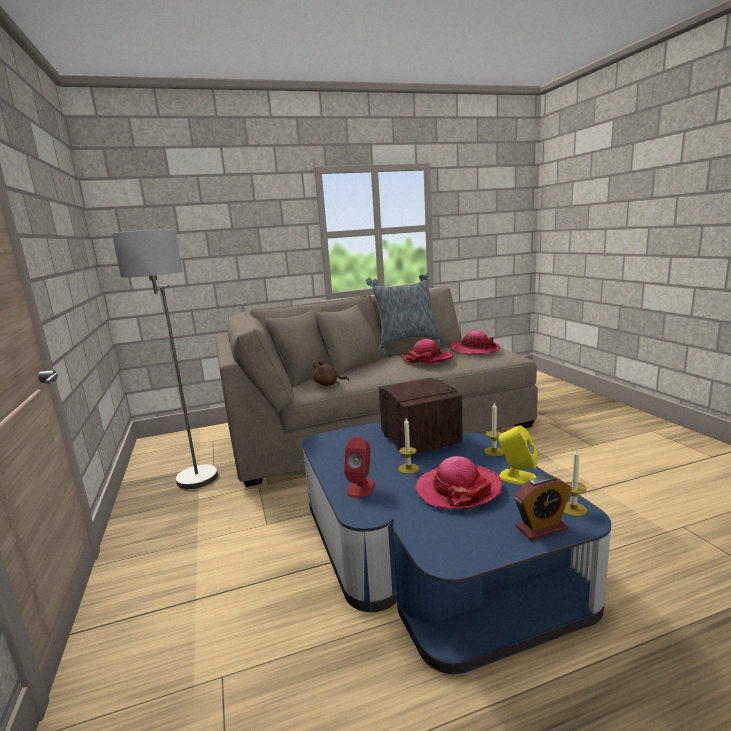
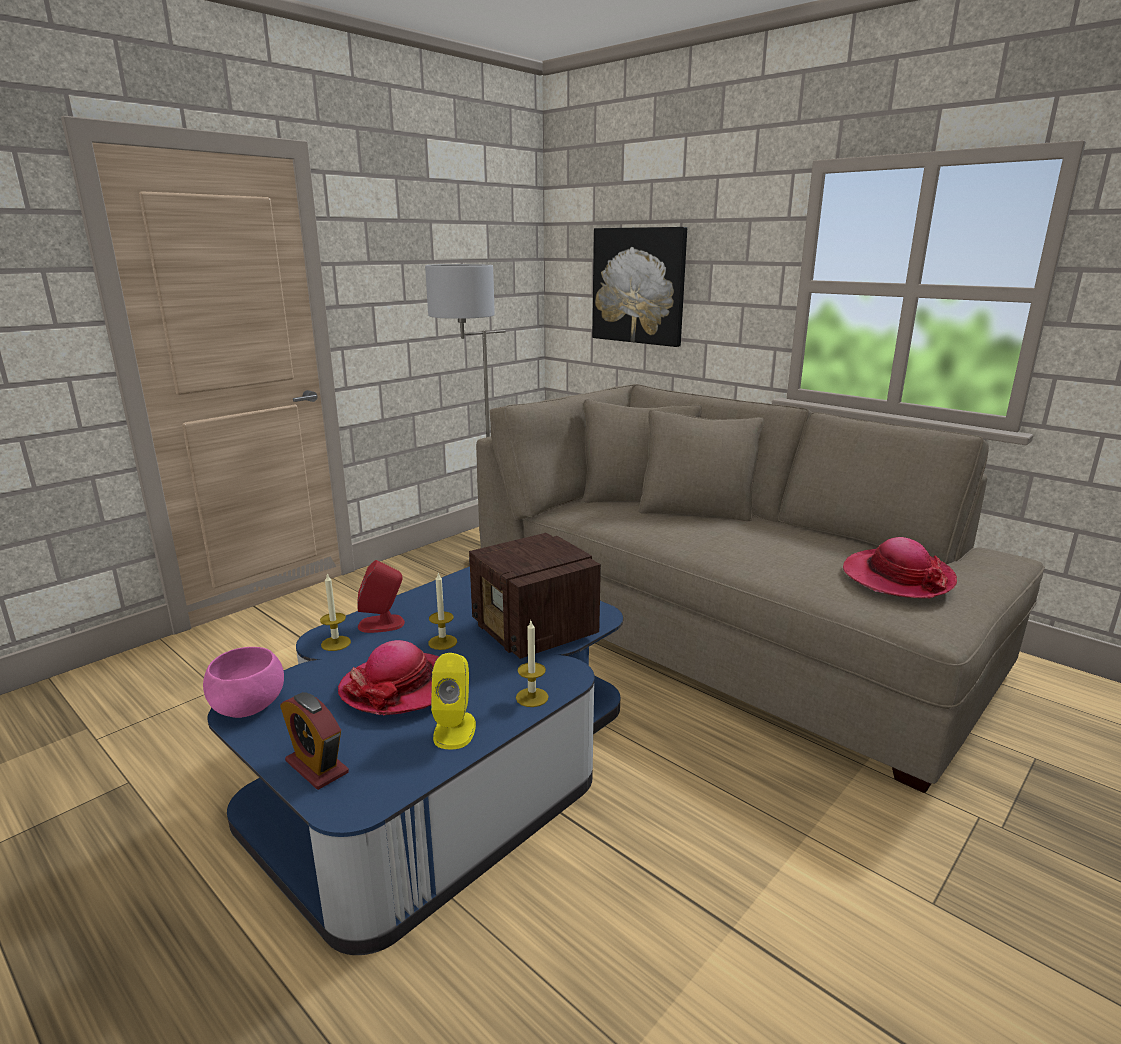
camera: 60 degrees right, 5 degrees up
(202, 248) = (639, 286): none -> picture
(328, 384) = (598, 516): brown plush toy -> none
(406, 350) = (815, 526): pillow -> none
(420, 440) = (535, 632): radio -> radio turned 105 degrees clockwise
(427, 359) = (778, 550): hat -> none
(443, 556) = (247, 705): none -> pink bowl
(573, 509) = (376, 791): candle -> candle (336, 643)

